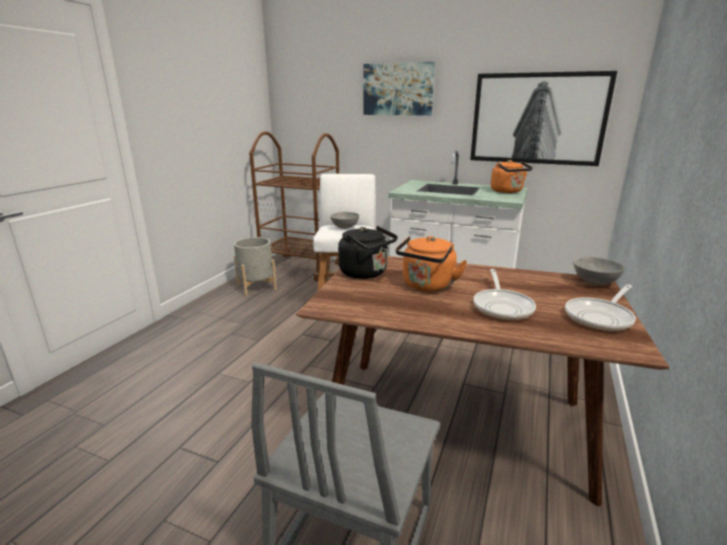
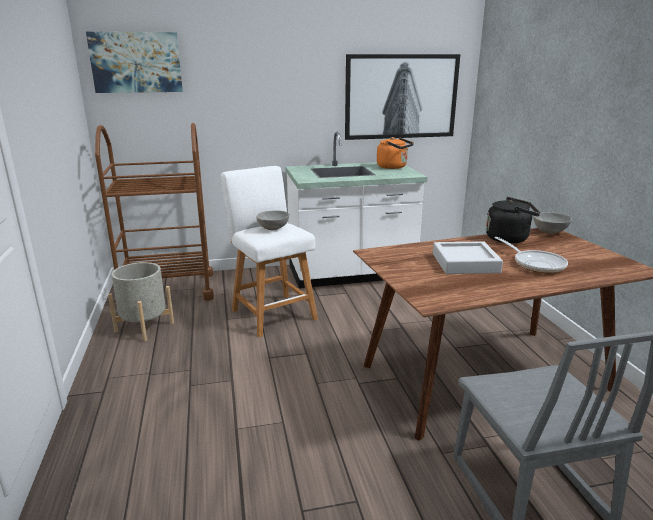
camera: 35 degrees left, 0 degrees up
(366, 273) = (402, 265): black kettle -> black kettle (509, 238)
(398, 89) = (262, 69): picture -> picture (136, 62)
(427, 286) = (465, 263): orange kettle -> grey tray
(600, 317) = (593, 254): frying pan -> none

